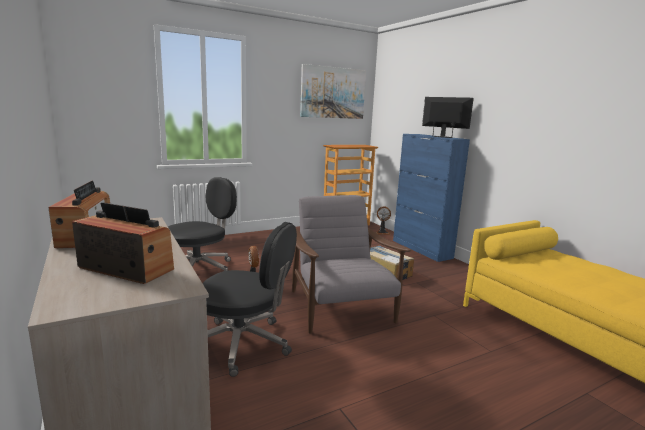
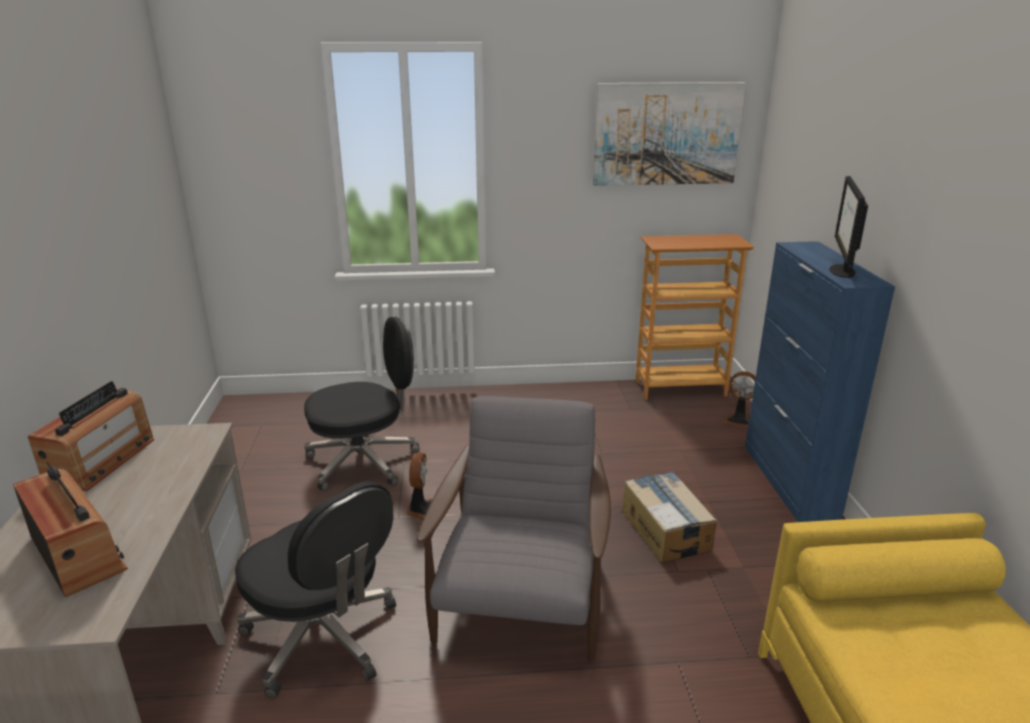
camera: 25 degrees right, 10 degrees up
(443, 137) = (841, 271): monitor -> monitor turned 135 degrees counterclockwise

